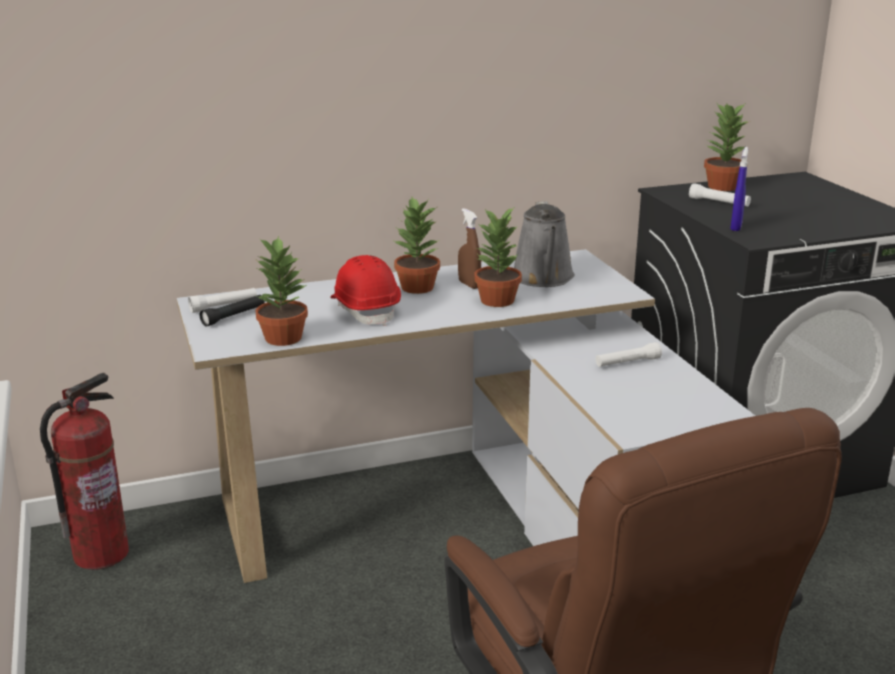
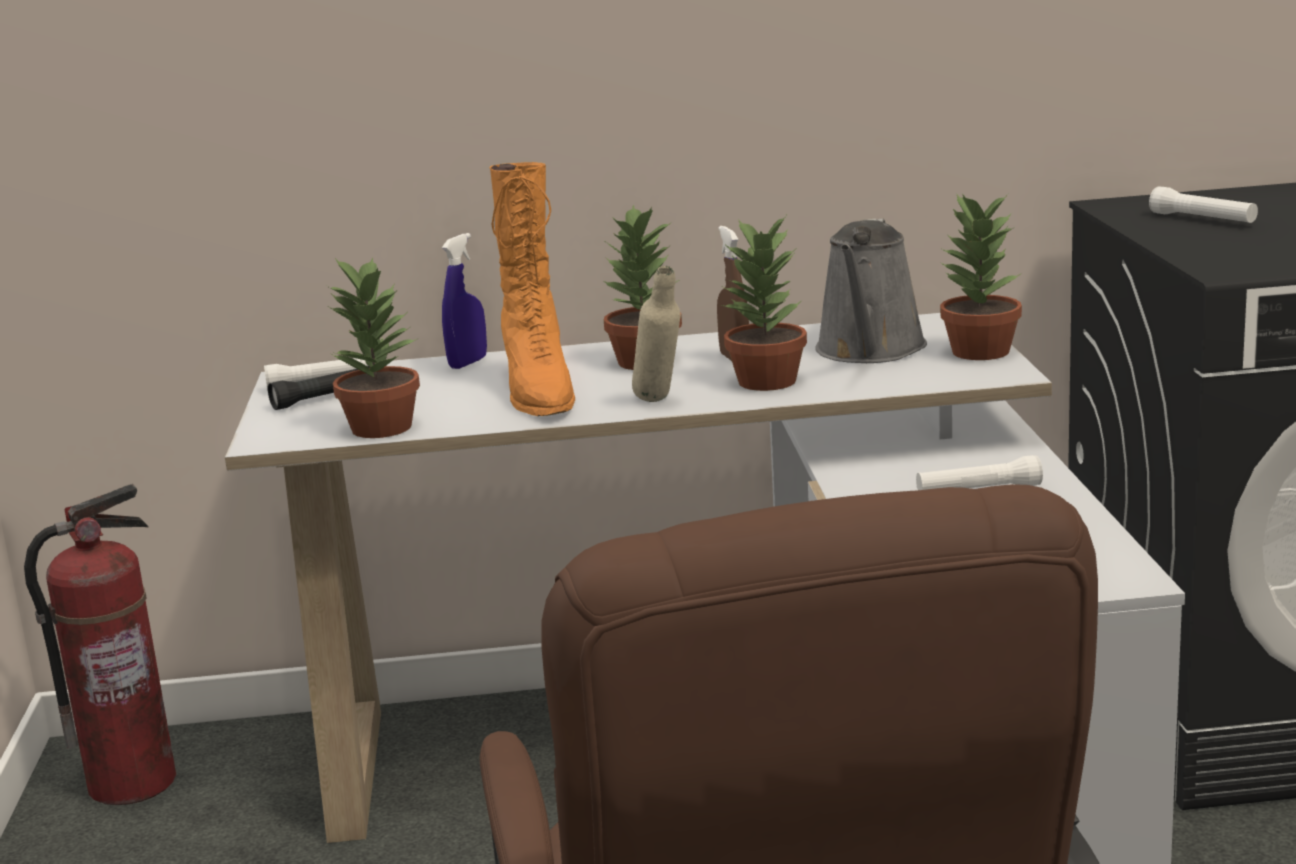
camera: 15 degrees right, 5 degrees down
(365, 310) = (538, 392): red hard hat -> orange boot
(443, 316) = (660, 403): none -> beige bottle
(722, 187) = (1227, 197): potted plant -> potted plant (978, 351)
(736, 227) = (1206, 253): blue spray bottle -> blue spray bottle (468, 363)

